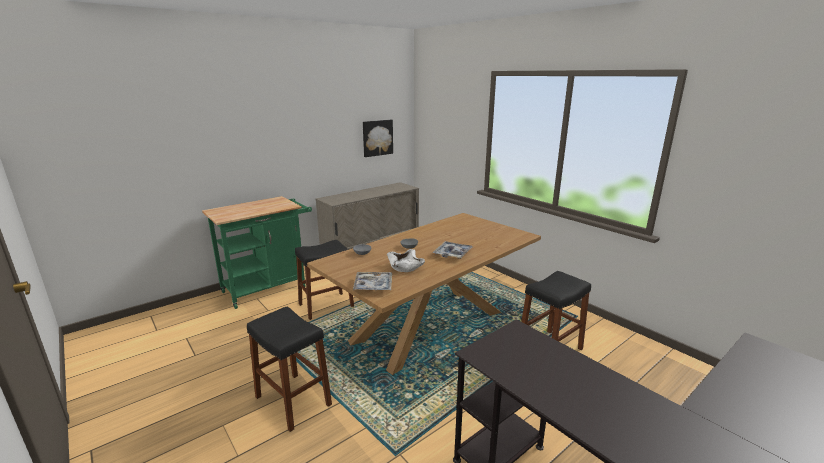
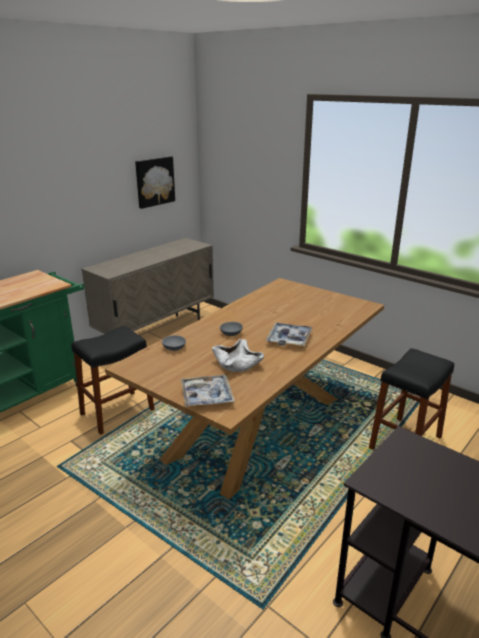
camera: 10 degrees left, 5 degrees up
(293, 401) = (111, 553): black stool -> none

